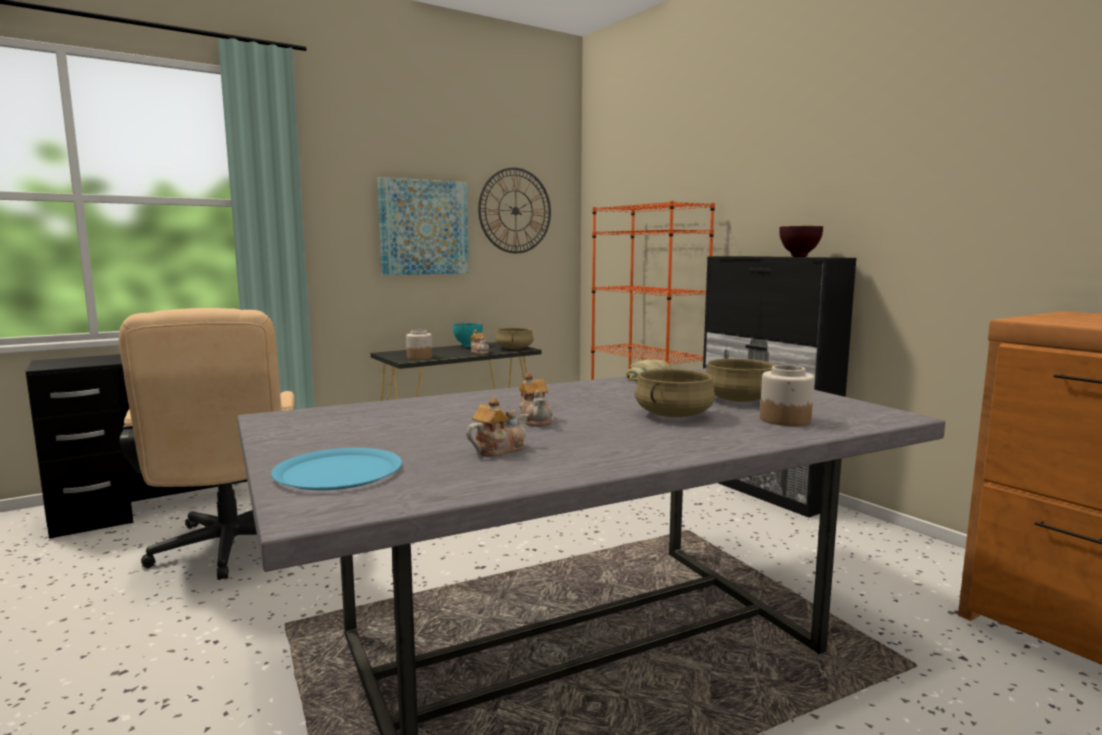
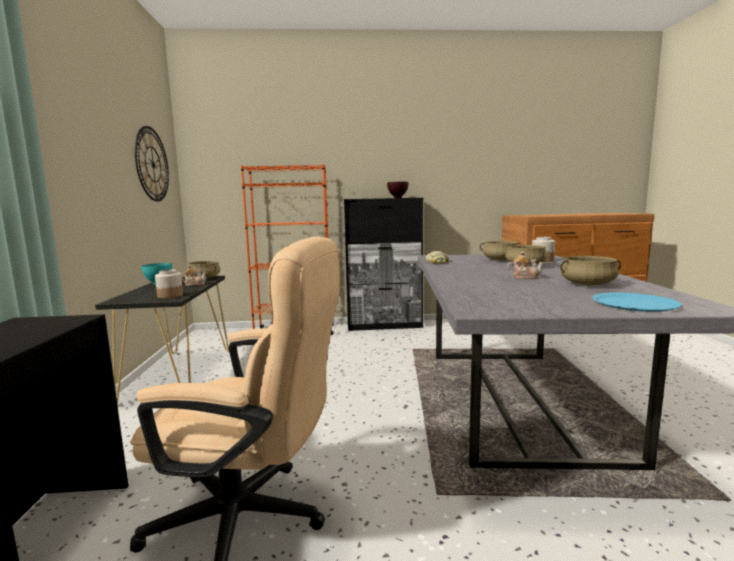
camera: 60 degrees left, 0 degrees up
(424, 227) = (107, 173): picture -> none
(498, 450) = (587, 284): teapot -> beige cooking pot

